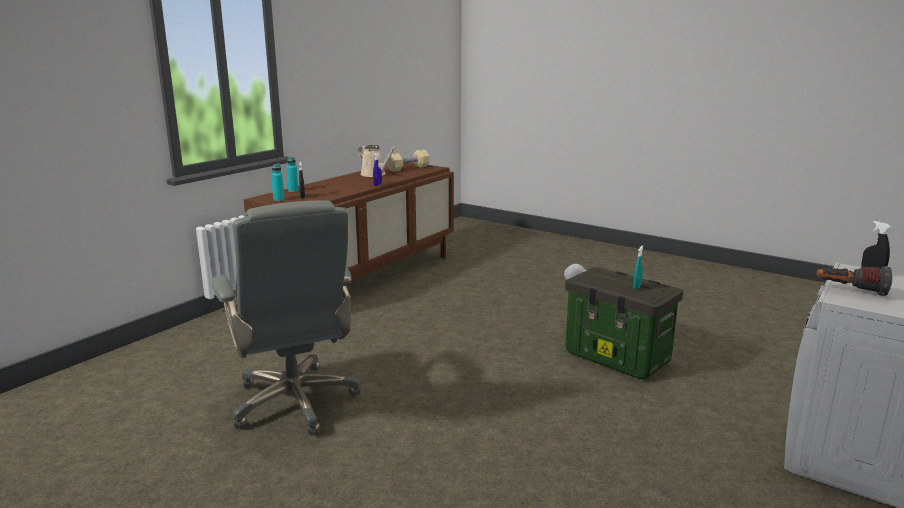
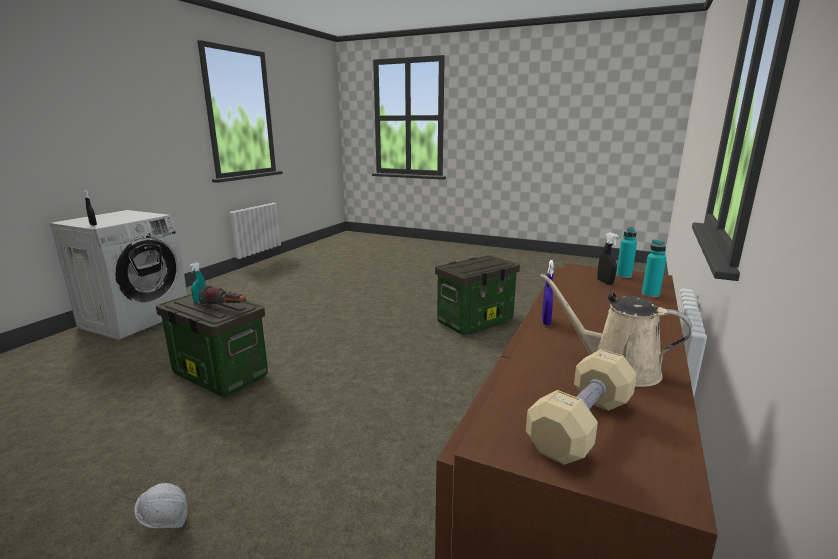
camera: 170 degrees right, 0 degrees up
(294, 405) = (475, 321): grey office chair -> storage box
(850, 291) = (139, 218): flashlight -> flashlight (225, 307)

